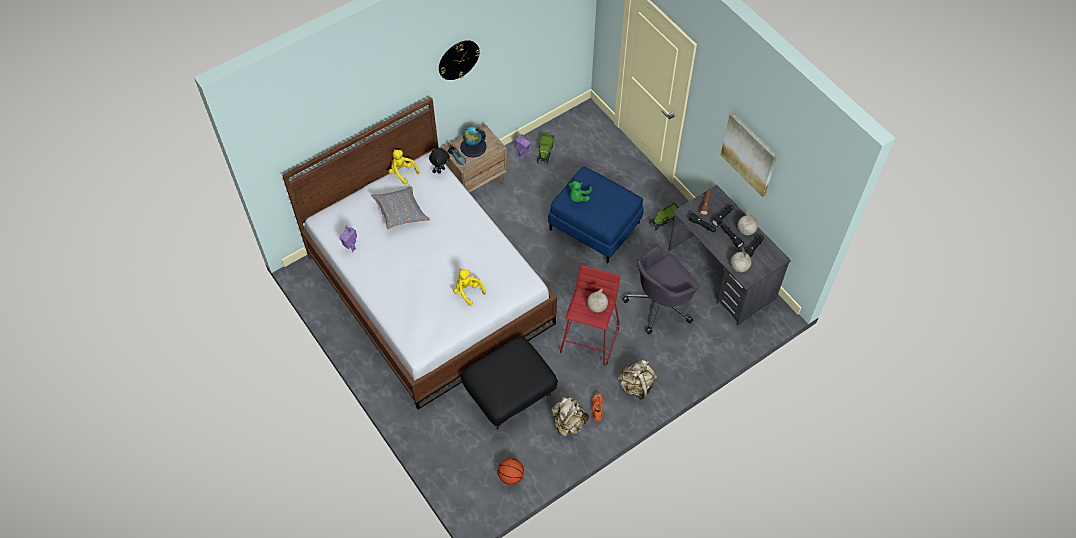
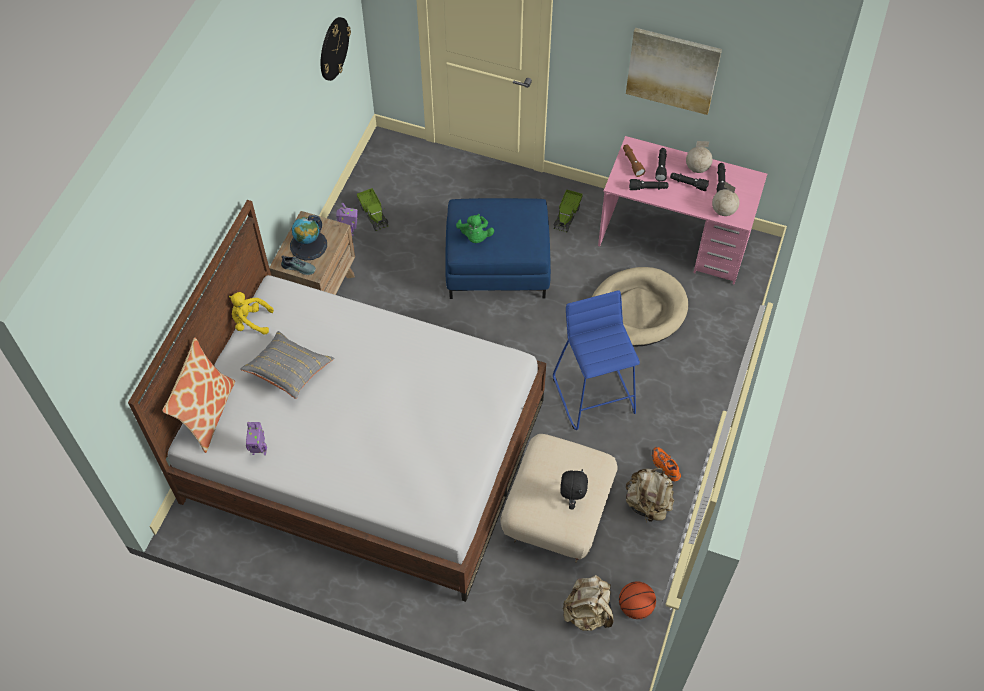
camera: 35 degrees left, 0 degrees up
(340, 210) = (207, 413): none -> pillow
(440, 170) = (297, 292): black plush toy -> black plush toy (571, 498)
(458, 59) = (259, 132): wall clock -> wall clock (333, 48)
(467, 291) = (449, 416): yellow plush toy -> none
(510, 393) = (556, 512): black ottoman -> beige ottoman
(590, 339) = (595, 395): red stool -> blue stool
(597, 307) = (611, 344): globe -> none
(636, 386) = (686, 414): beige backpack -> beige backpack (588, 612)
(660, 304) = (637, 310): grey office chair -> beige dog bed
(721, 275) = (674, 241): grey desk -> pink desk

